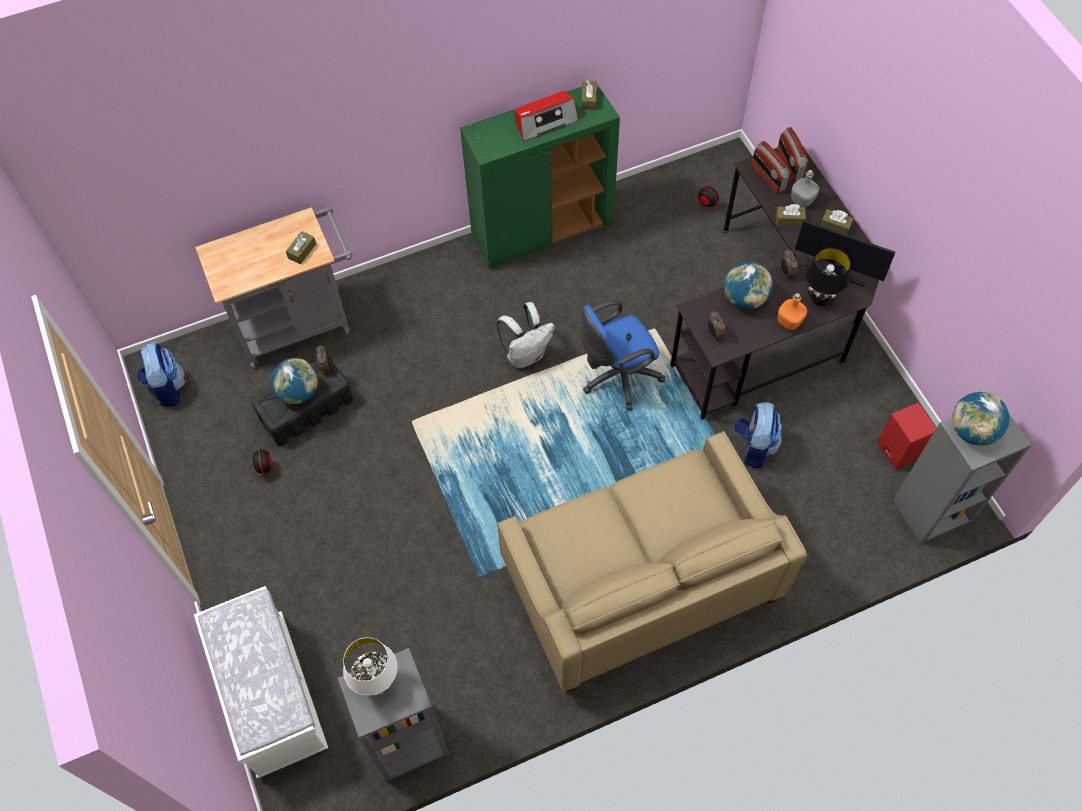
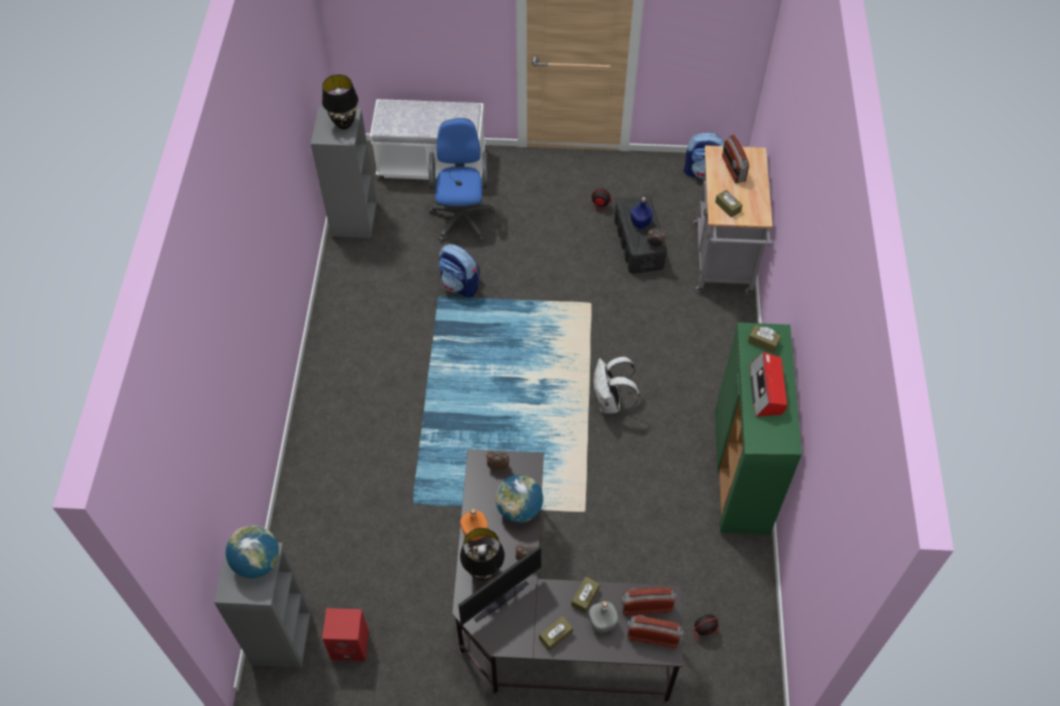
camera: 115 degrees right, 5 degrees down
(242, 264) = (733, 169): none -> radio
(298, 392) = (640, 223): globe -> blue bottle
(377, 682) = (344, 124): white table lamp -> black table lamp
(589, 99) = (779, 438): brown tissue box -> brown tissue box (763, 342)
(617, 377) = (551, 458): blue office chair -> blue office chair (462, 216)
(640, 582) = (368, 391): beige sofa -> none
(754, 446) = (426, 529): backpack -> backpack (460, 285)

